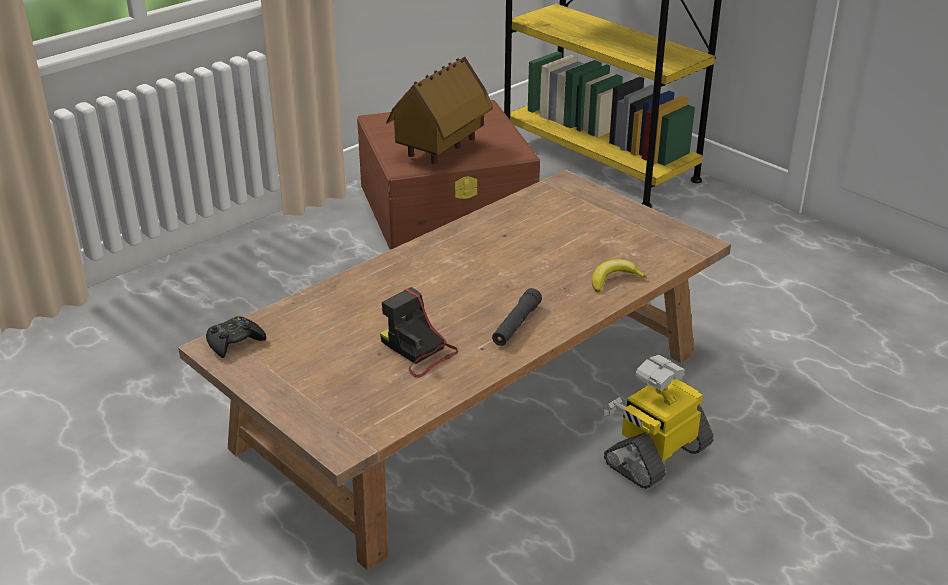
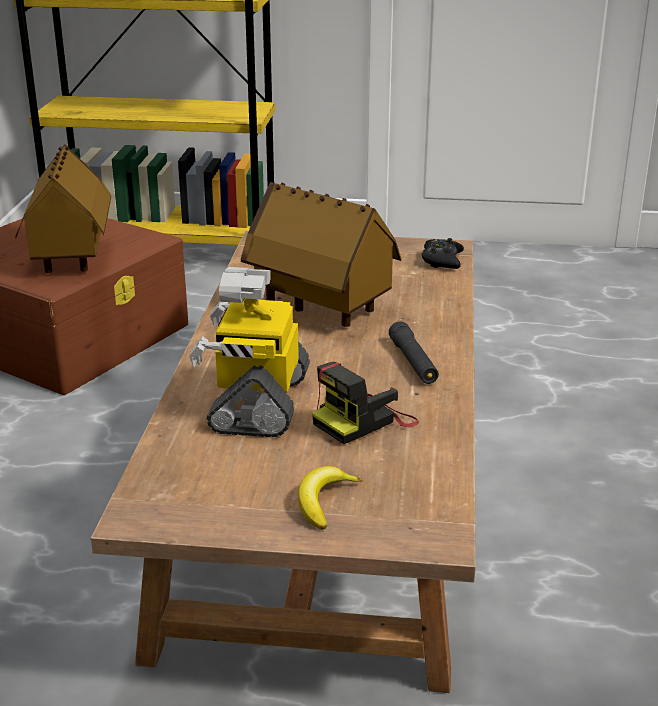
camera: 40 degrees left, 5 degrees down
(235, 342) = (156, 500): black game controller -> black game controller (442, 260)
(418, 351) = (364, 421): camera -> camera turned 45 degrees counterclockwise
(517, 256) = (319, 309): none -> toy house
(614, 280) = (432, 297): banana -> banana (324, 502)
(656, 455) = (538, 456): toy robot -> toy robot (257, 402)

